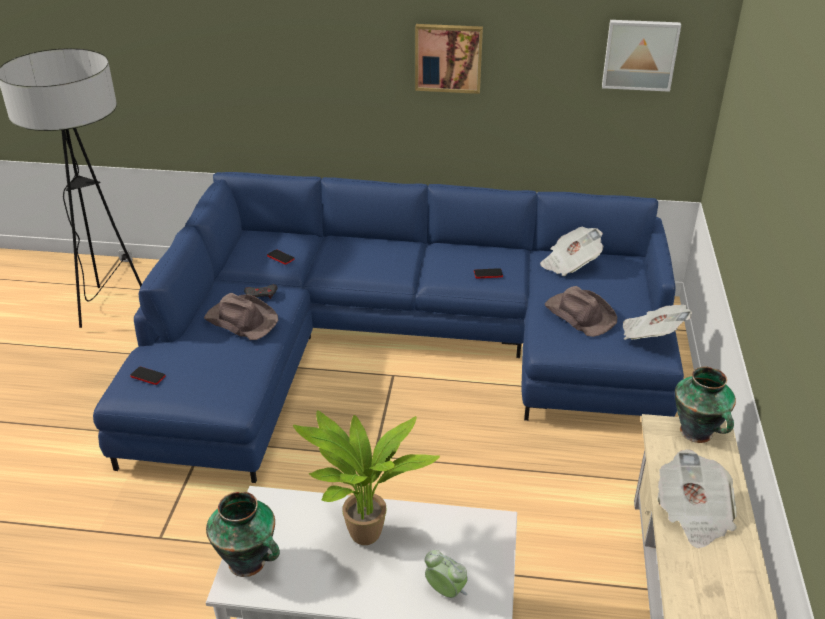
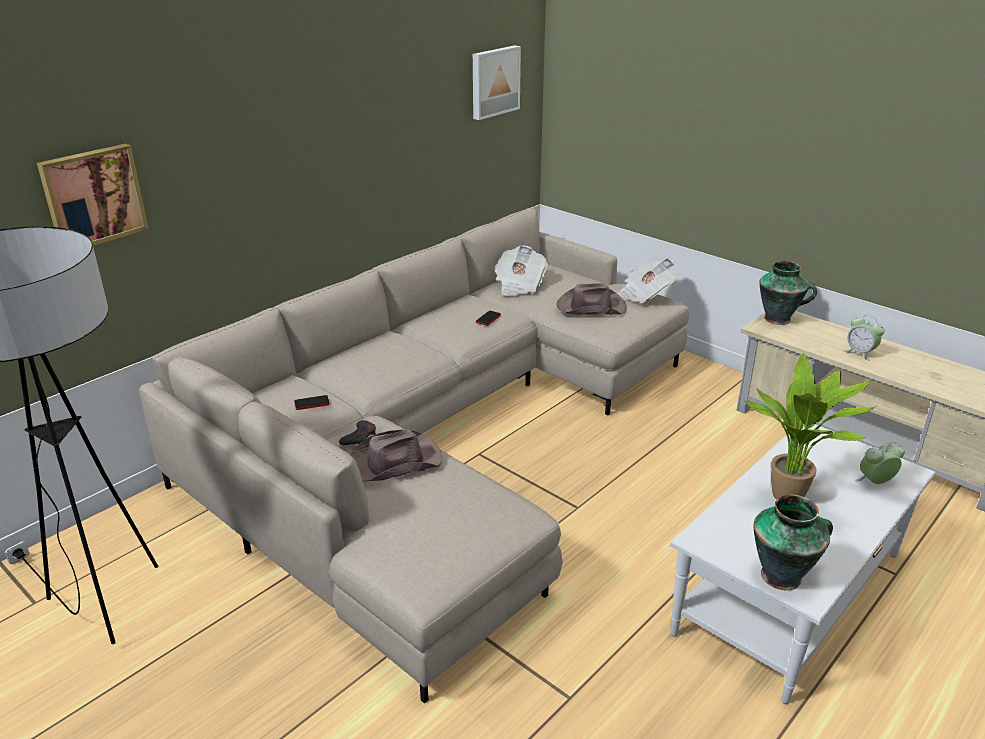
camera: 55 degrees left, 5 degrees down
(148, 376) = (419, 557): phone -> none
(393, 347) = (440, 437): blue sofa -> beige sofa
(448, 57) = (359, 127): picture -> picture (93, 196)
(693, 514) = (860, 353): newspaper -> alarm clock

